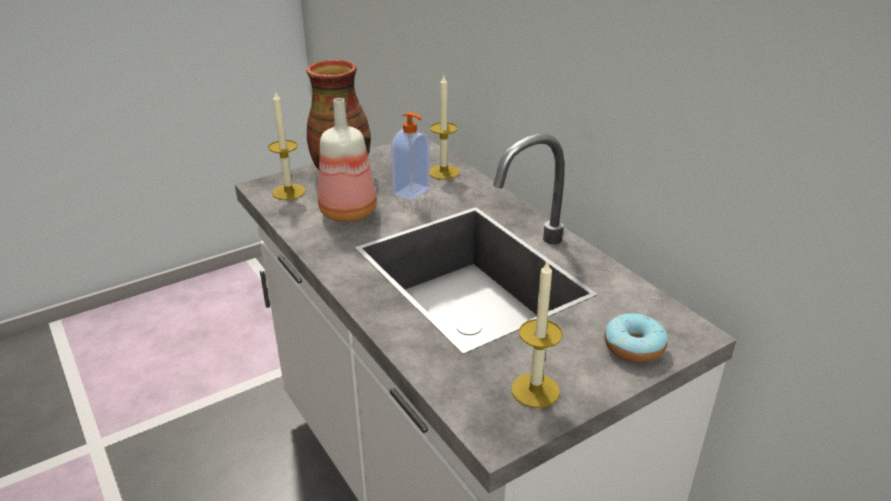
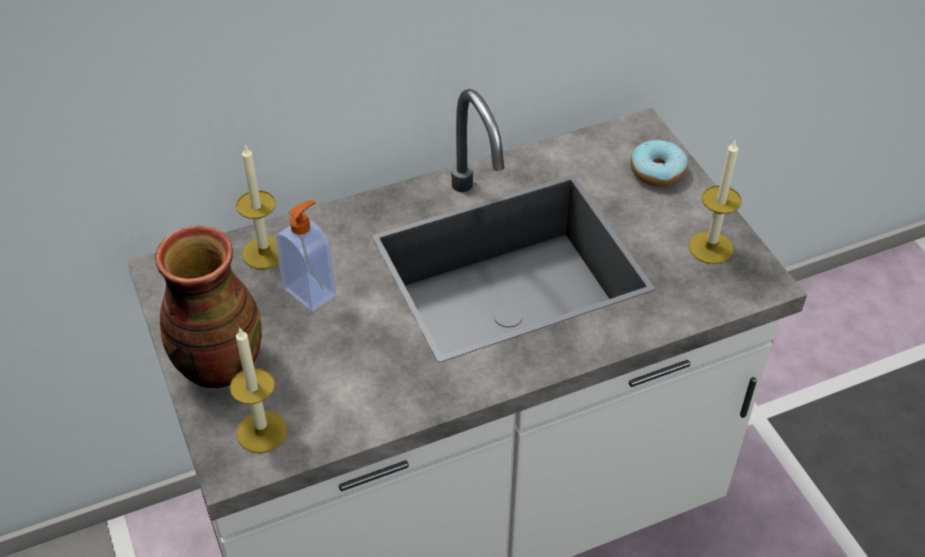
camera: 80 degrees left, 15 degrees up
(350, 212) = (348, 361): bottle -> none

